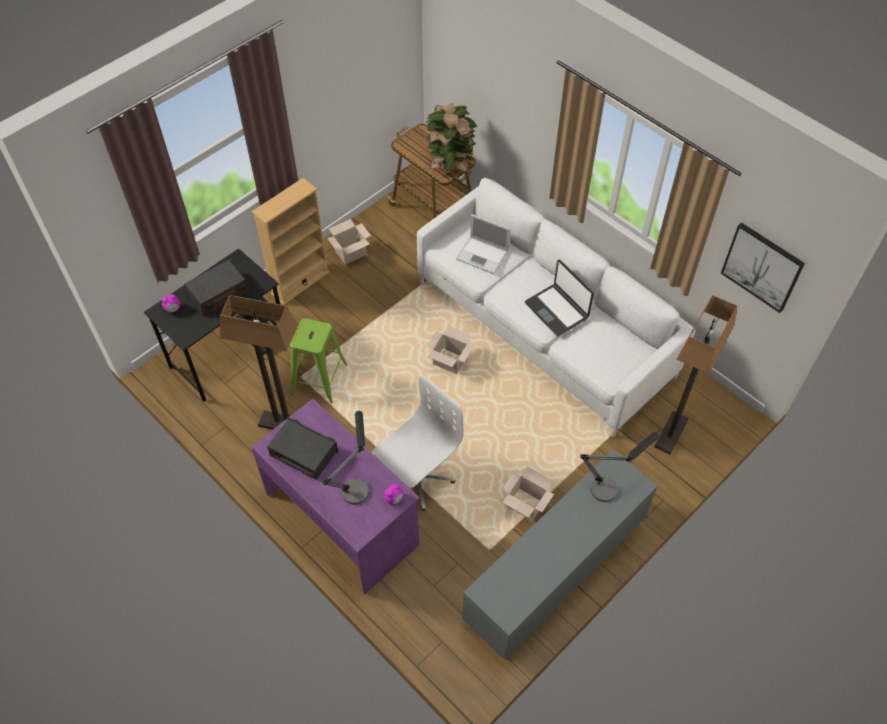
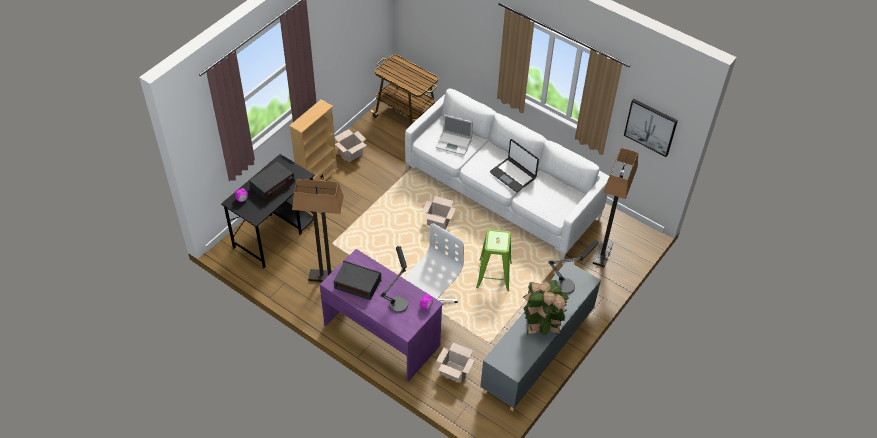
camera: 10 degrees left, 5 degrees down
(319, 378) = (346, 243): green stool -> green stool (494, 275)
(450, 164) = (420, 81): potted plant -> potted plant (541, 324)
(524, 505) = (509, 311): cardboard box -> cardboard box (454, 371)

